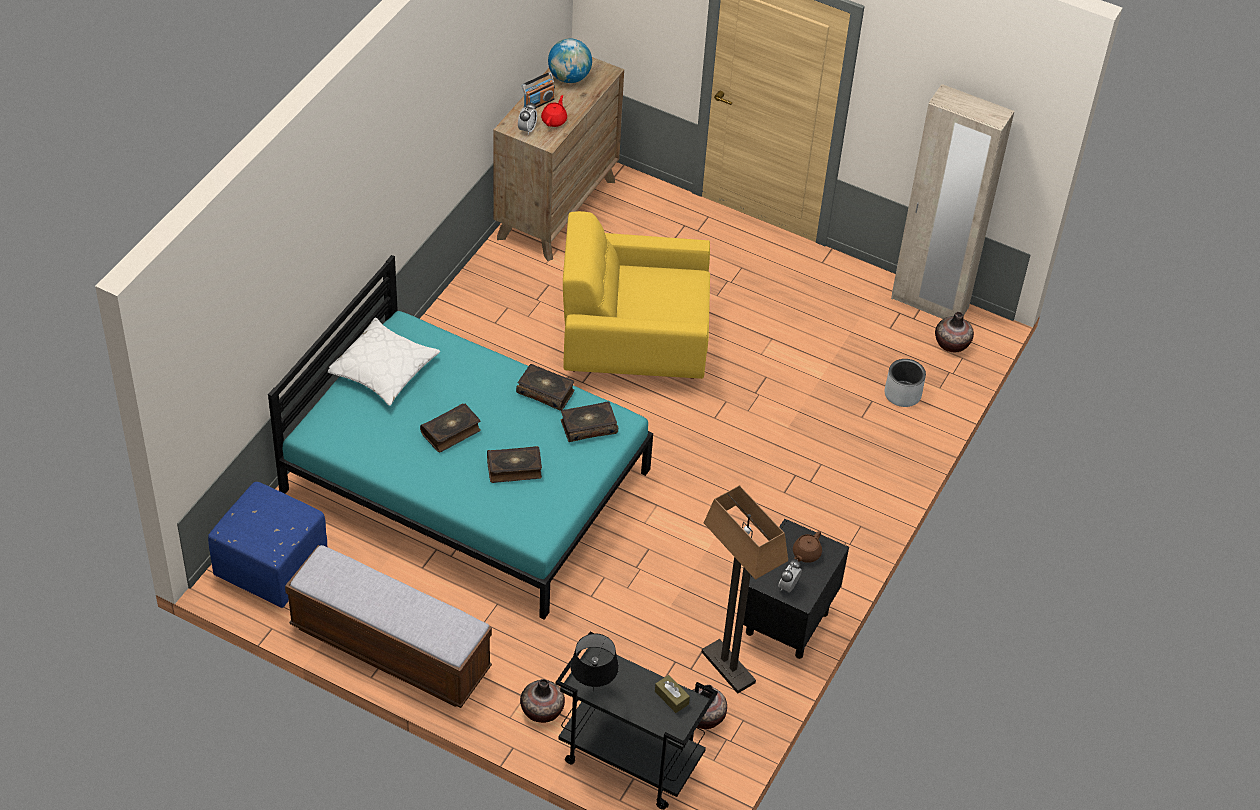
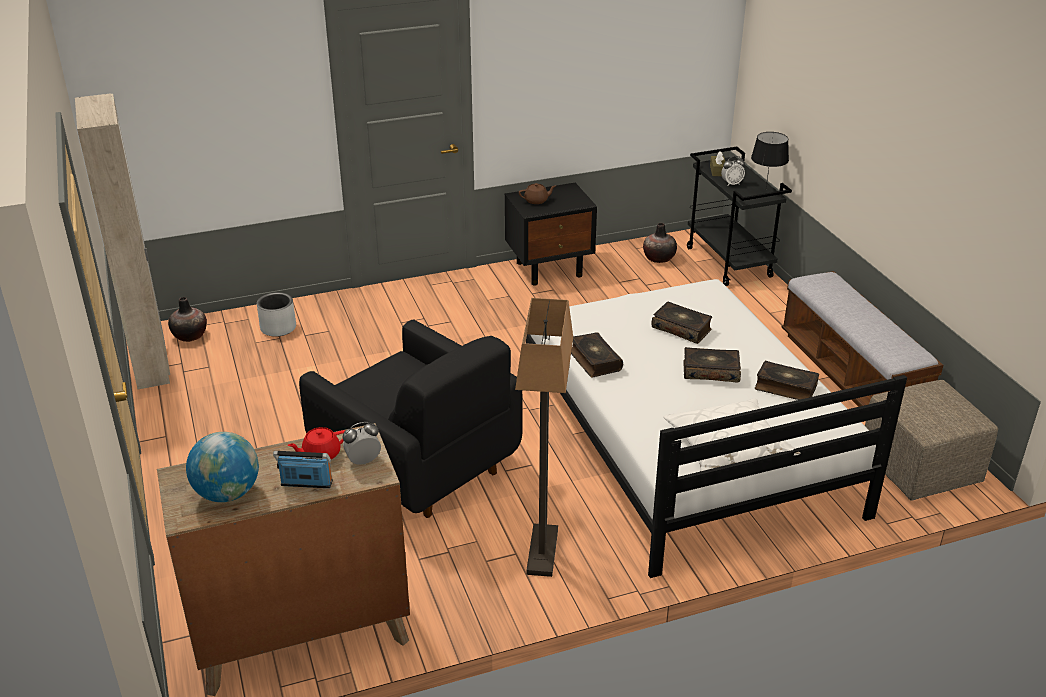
camera: 135 degrees left, 15 degrees down
(270, 566) = (920, 469): blue ottoman -> beige ottoman
(467, 481) = (685, 442): turquoise bed -> white bed
(542, 711) = (764, 302): vase -> none
(588, 426) = (588, 325): book -> book (785, 387)
(633, 345) = (417, 464): yellow armchair -> black armchair
(729, 667) = (614, 269): floor lamp -> floor lamp (542, 551)
(788, 587) = (570, 194): alarm clock -> alarm clock (731, 183)

